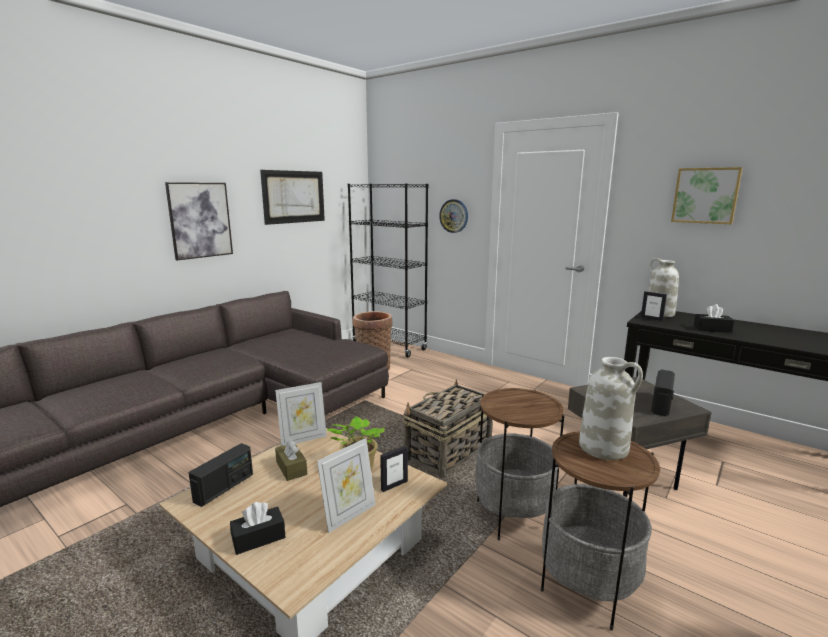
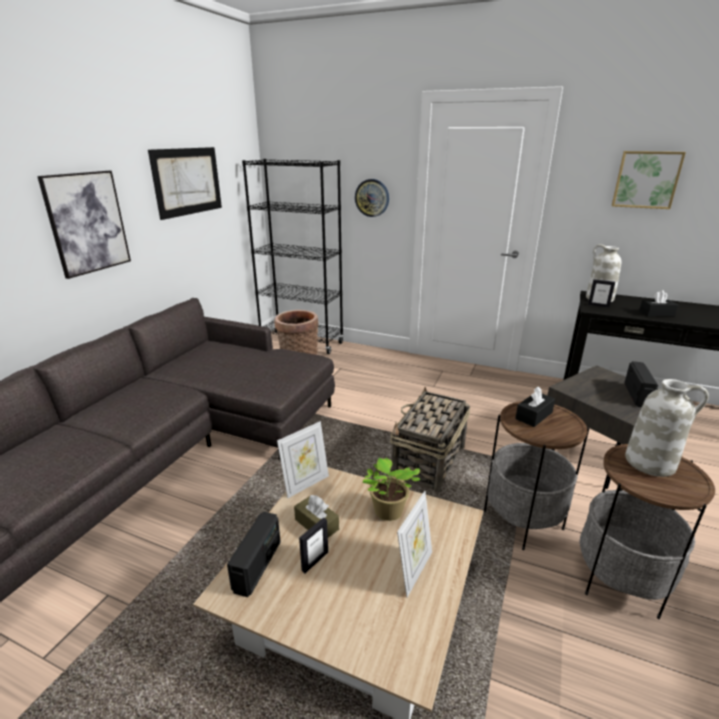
camera: 15 degrees left, 10 degrees up
(258, 538) = (338, 622): black tissue box -> black tissue box (534, 415)
(394, 485) = (435, 524): picture frame -> picture frame (315, 561)

